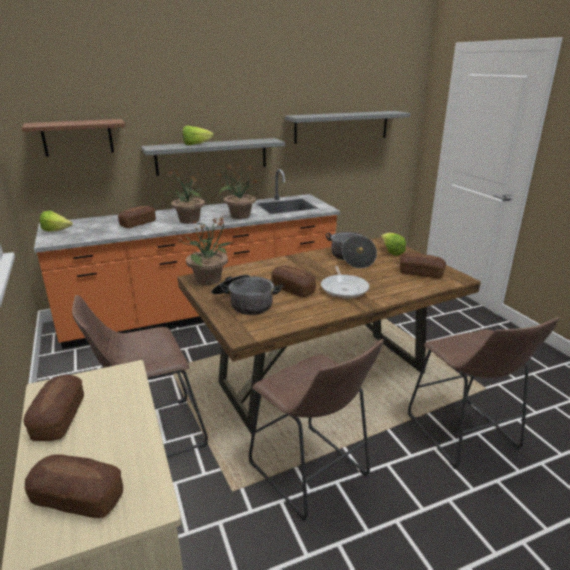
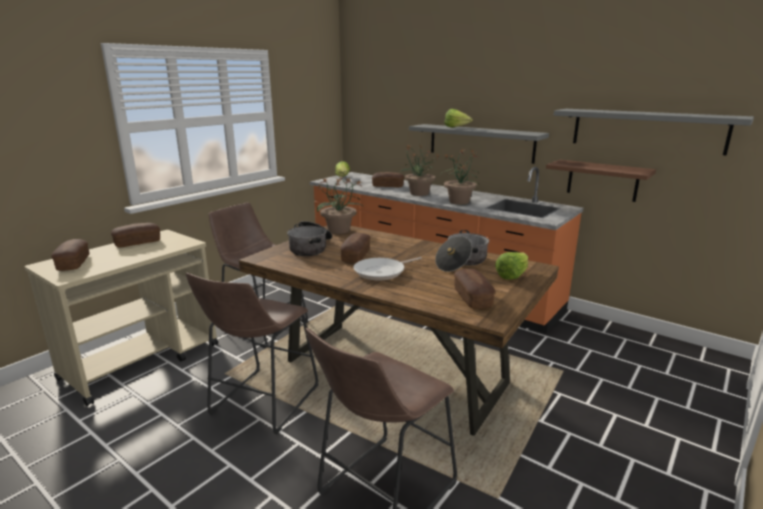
camera: 60 degrees right, 5 degrees down
(77, 137) = (383, 111): brown shelf -> brown shelf (602, 180)

